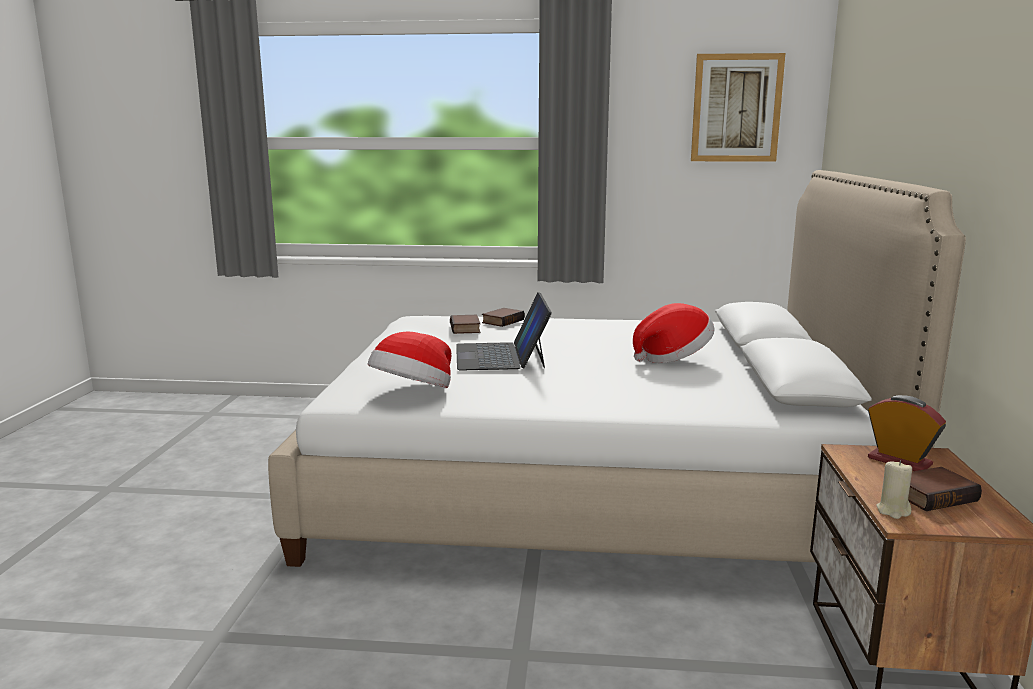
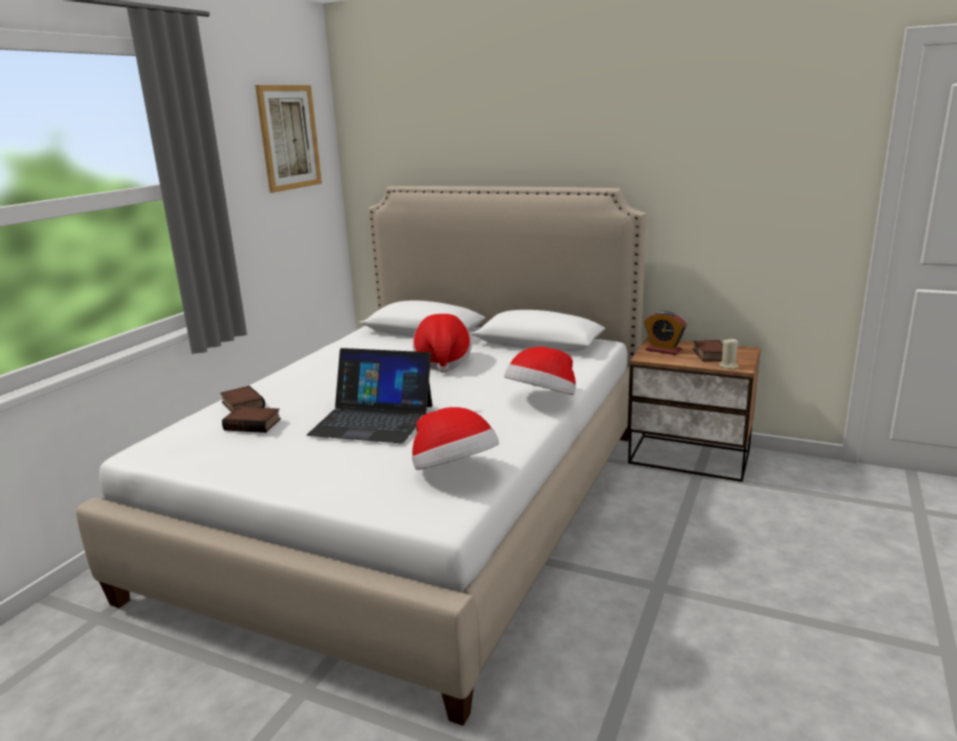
camera: 70 degrees left, 5 degrees up
(605, 406) = (542, 400): none -> hat
(899, 461) = (663, 350): alarm clock -> alarm clock turned 120 degrees counterclockwise

